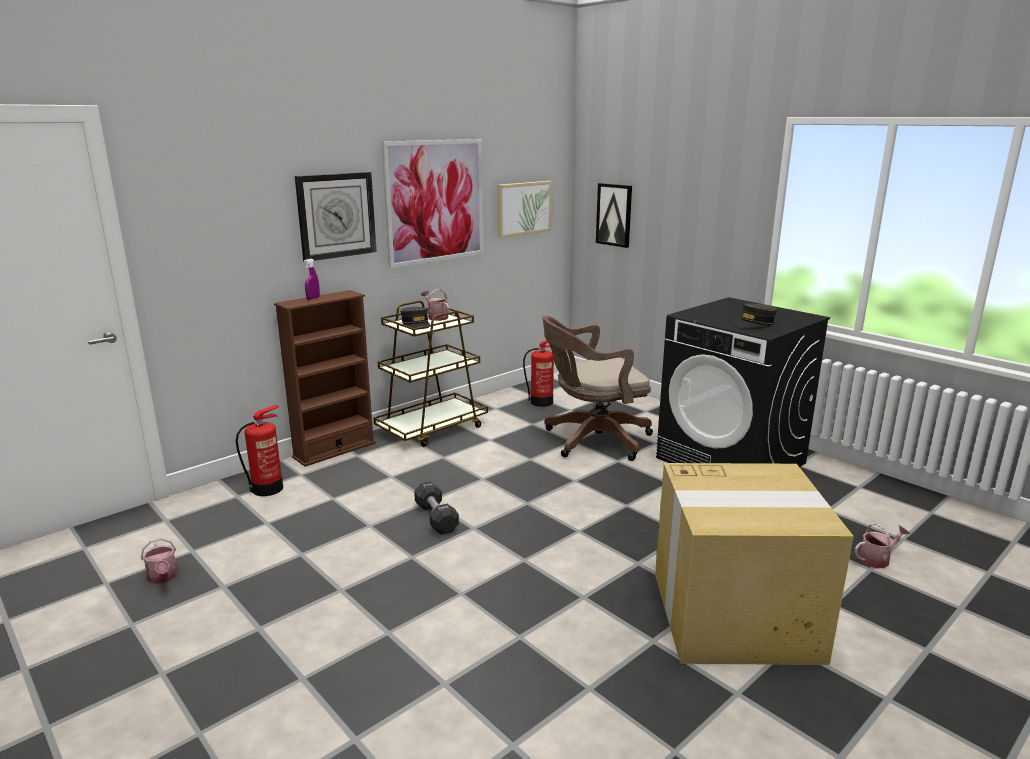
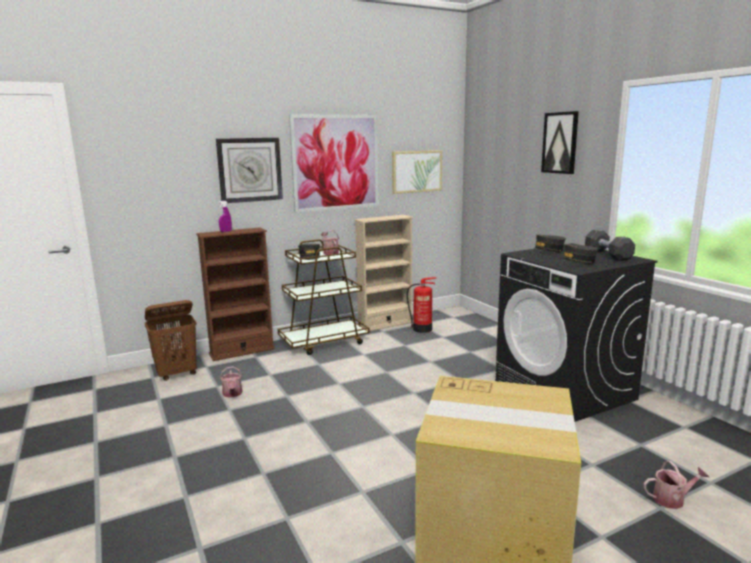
camera: 15 degrees right, 5 degrees down
(163, 578) = (62, 429): watering can -> watering can (232, 394)
(268, 488) = (177, 374): fire extinguisher -> brown laundry basket
(436, 518) = (283, 410): black dumbbell -> black dumbbell (607, 255)
(493, 399) = (385, 324): none -> beige bookcase
(592, 440) = (447, 362): brown office chair -> none
(614, 215) = (492, 177): picture -> picture (560, 143)
(712, 309) = (547, 251): none -> grey cap

